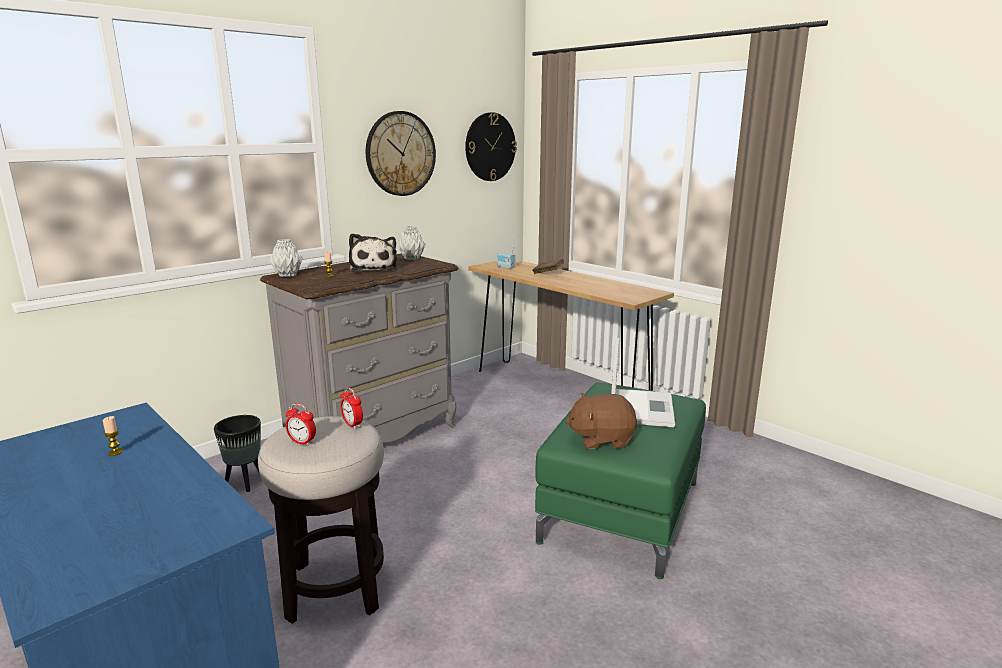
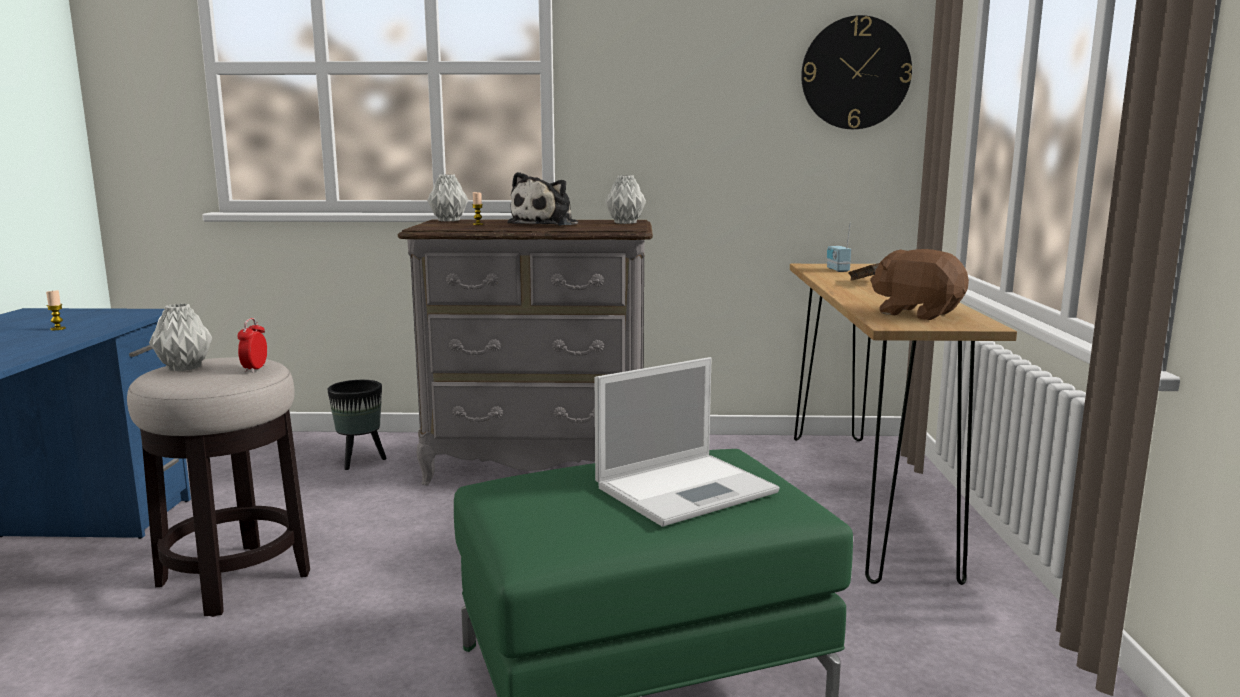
camera: 45 degrees right, 5 degrees down
(302, 442) = (184, 368): alarm clock -> grey vase
(400, 154) = (676, 79): wall clock -> none
(601, 439) = (534, 500): brown plush toy -> brown plush toy (917, 313)

